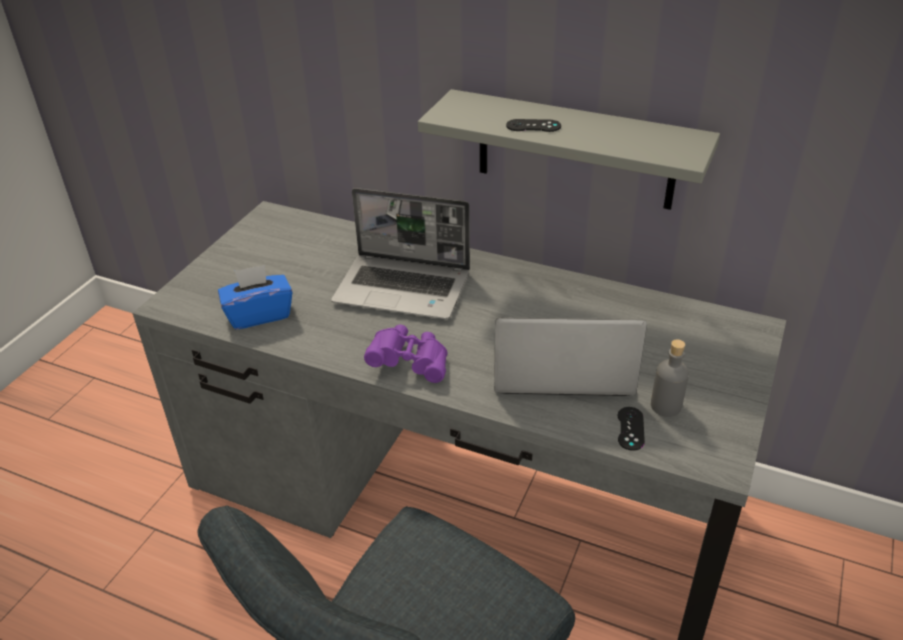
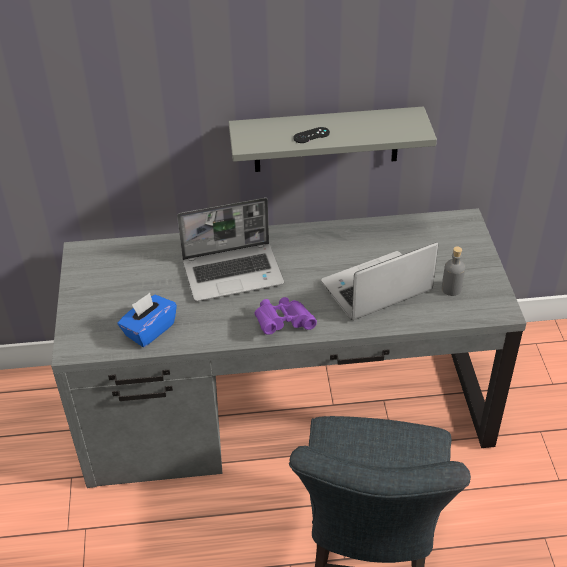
camera: 30 degrees left, 5 degrees up
(630, 428) = (442, 310): black game controller -> none

